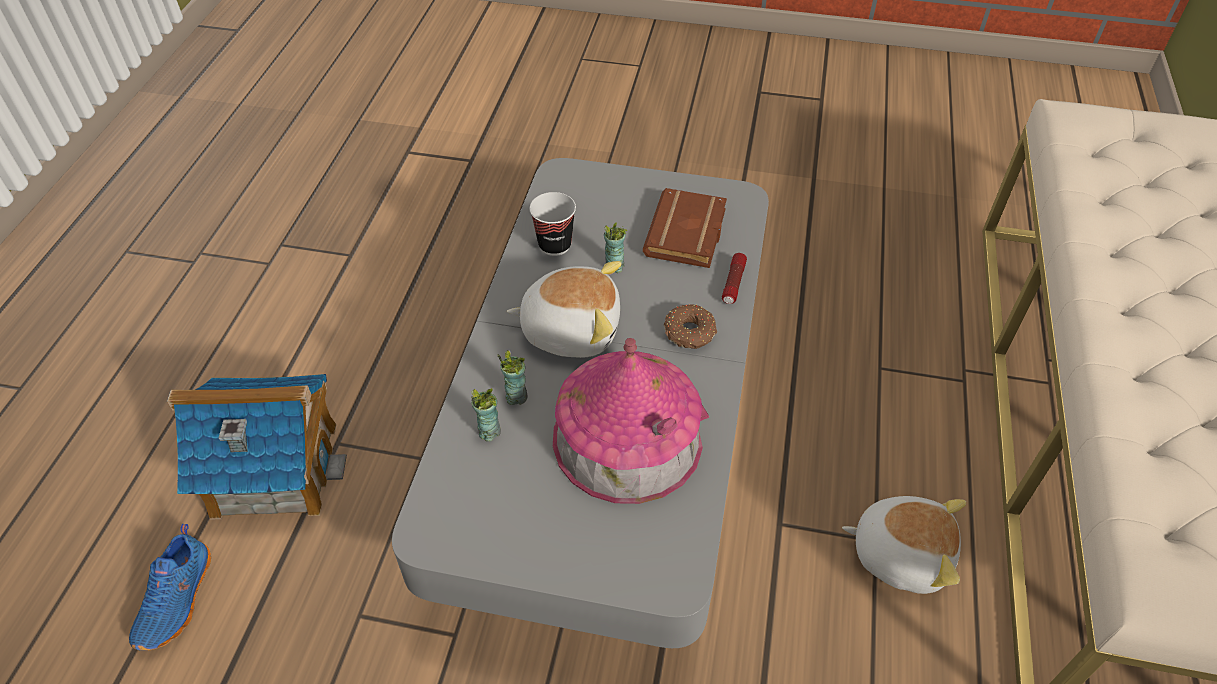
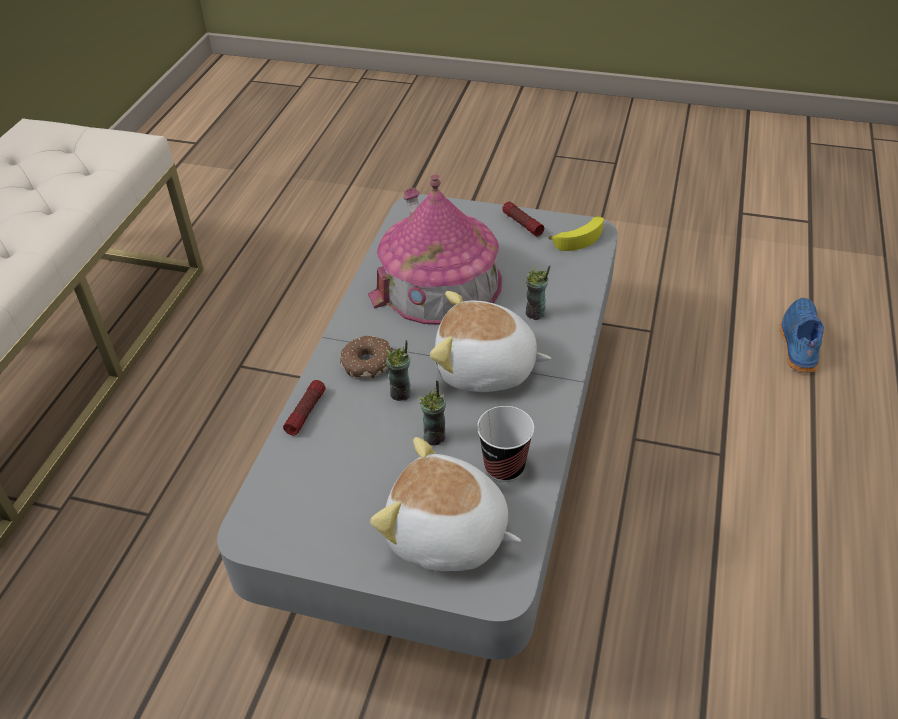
camera: 175 degrees left, 5 degrees down
(274, 469) = (772, 432): toy house -> none
(445, 521) = (579, 237): none -> banana
(489, 431) = (556, 289): cup -> cup (401, 393)
(521, 547) = (522, 224): none -> flashlight
(688, 235) = (340, 475): brown book -> none
(900, 553) = (224, 357): plush toy -> plush toy (447, 536)

